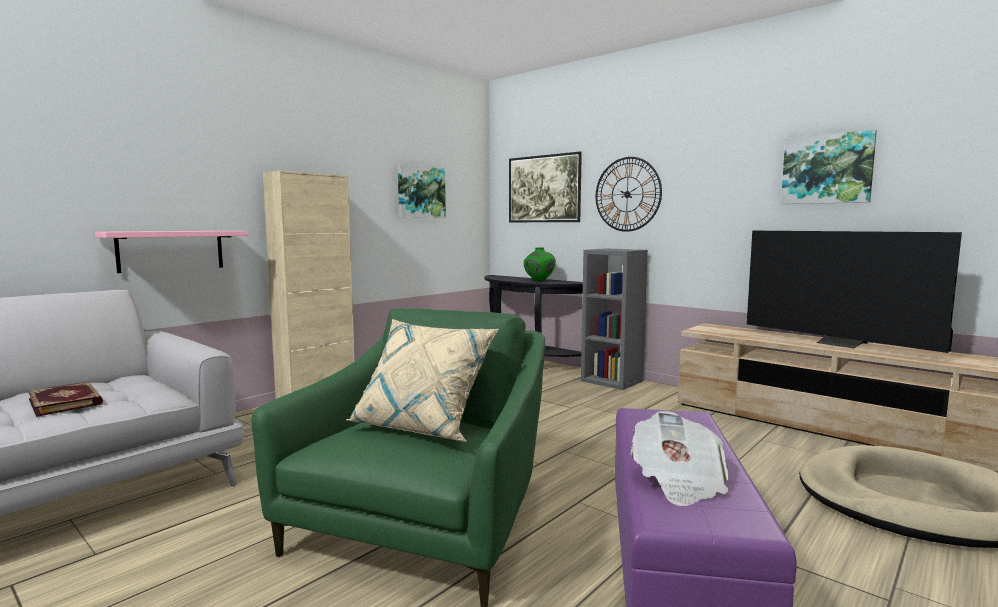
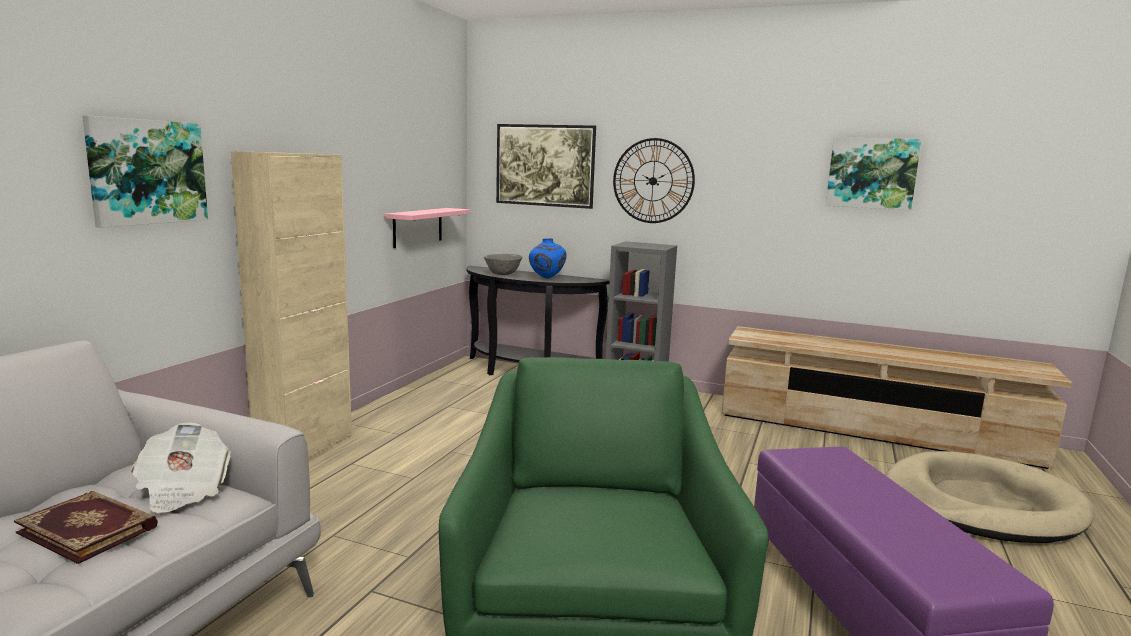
camera: 20 degrees left, 5 degrees up
(171, 250) = (120, 271): pink shelf -> pink shelf (418, 227)
(421, 192) = (401, 167): picture -> picture (147, 172)
(423, 426) = (607, 503): beige pillow -> none
(506, 279) = (503, 274): none -> grey bowl
(539, 281) = (546, 278): green vase -> blue vase
(678, 482) = (907, 539): newspaper -> newspaper (184, 489)
(839, 344) = (882, 349): television -> none

